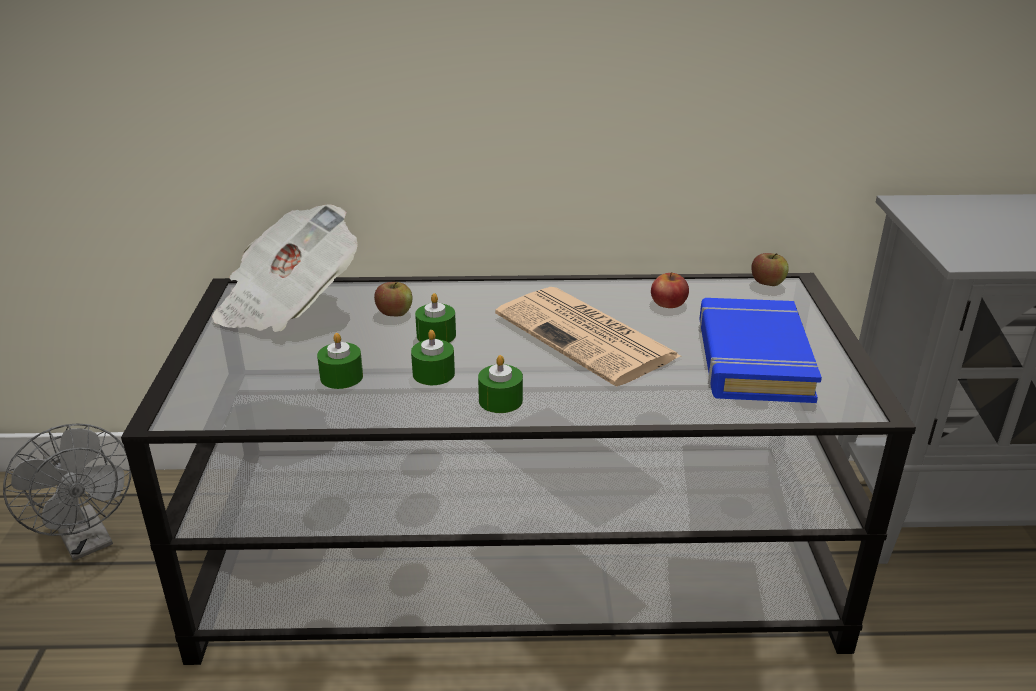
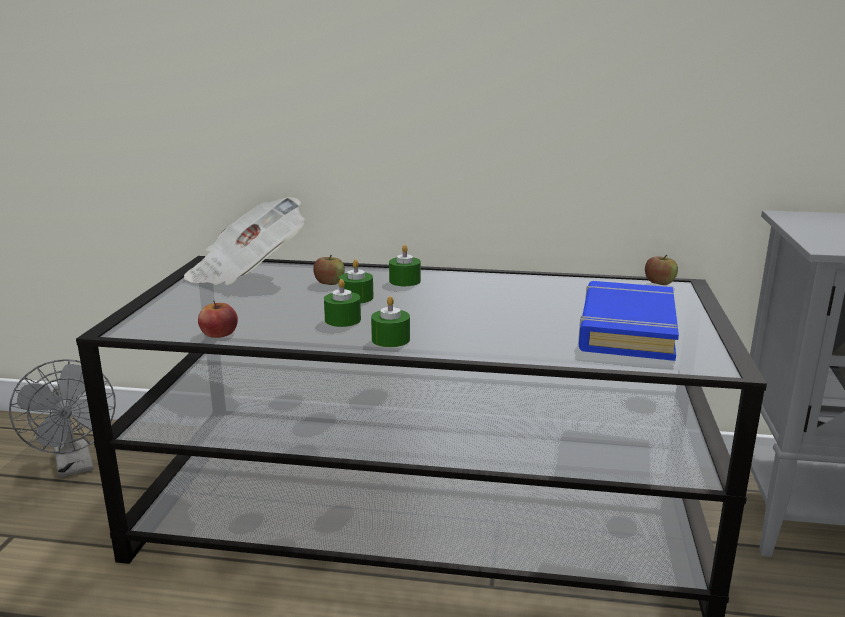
camera: 10 degrees right, 10 degrees down
(341, 377) = (267, 317): green candle -> green candle (405, 281)
(588, 336) = (484, 306): newspaper -> none
(668, 302) = (565, 290): apple -> apple (219, 333)

